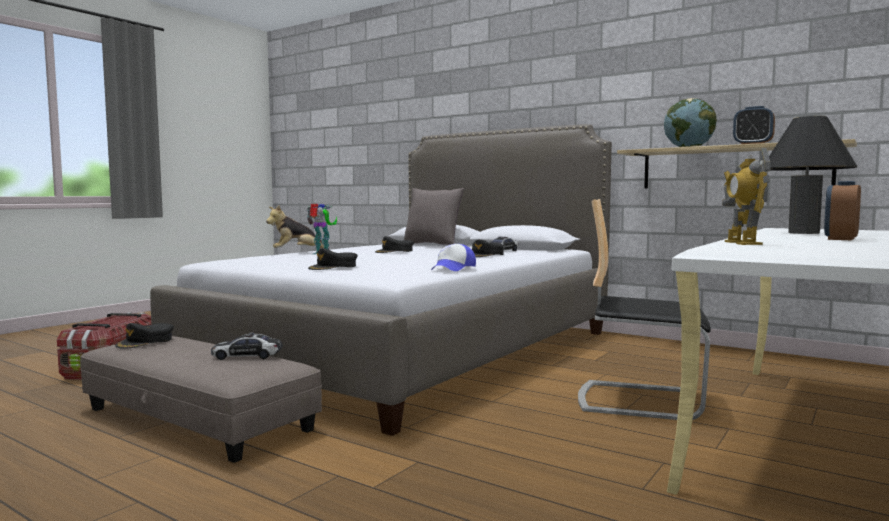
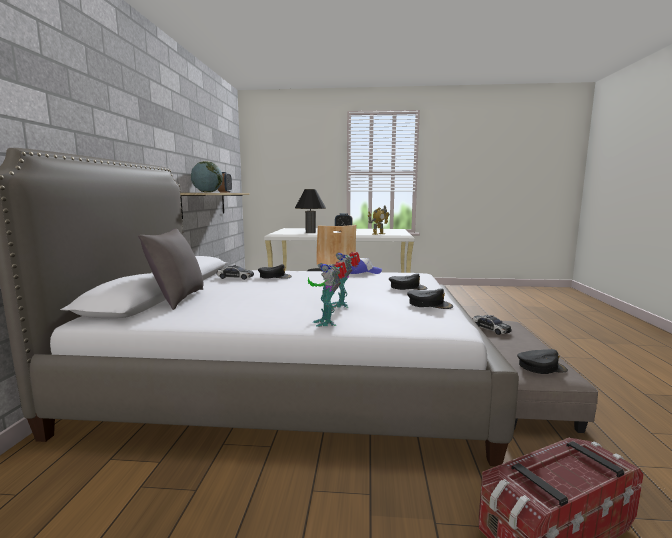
camera: 120 degrees left, 5 degrees up
(297, 252) = (327, 322): plush toy -> toy robot
(394, 251) = (275, 295): black cap -> black cap (429, 304)

